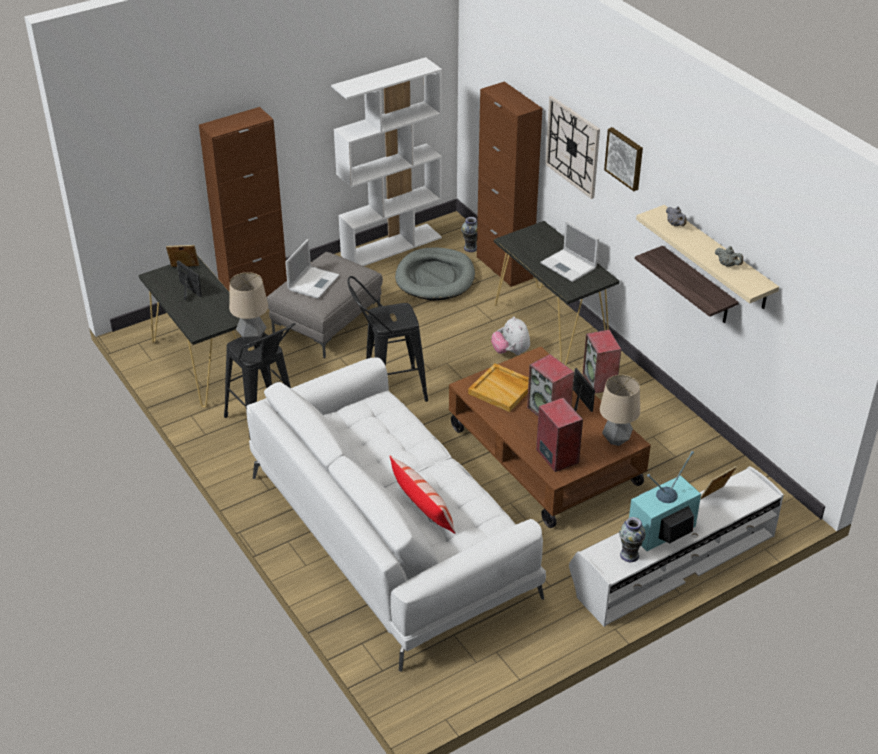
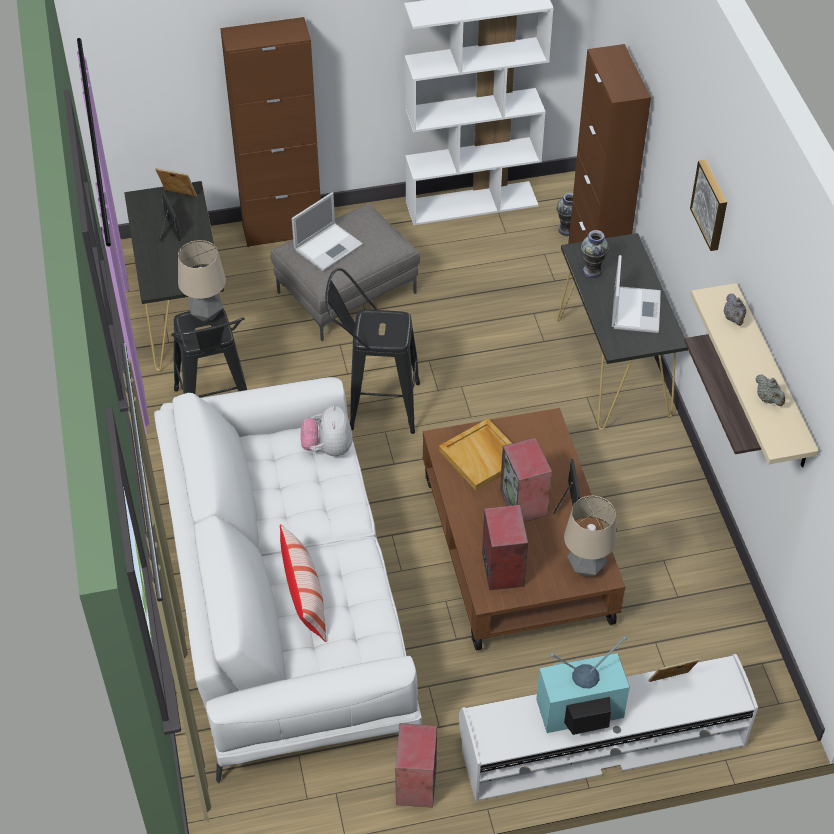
camera: 20 degrees right, 10 degrees up
(435, 277) = (504, 262): grey dog bed -> none
(510, 352) = (545, 391): plush toy -> plush toy (328, 448)
(569, 266) = (635, 309): laptop -> laptop turned 150 degrees counterclockwise
(573, 147) = (671, 160): wall clock -> none
(600, 381) = (635, 464): speaker -> speaker (417, 785)
(629, 555) = (523, 731): vase -> vase (592, 271)

